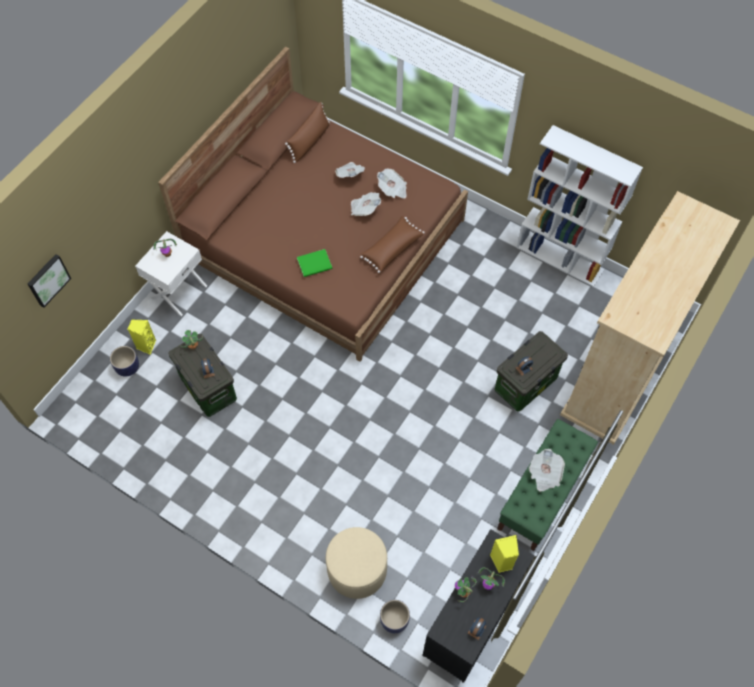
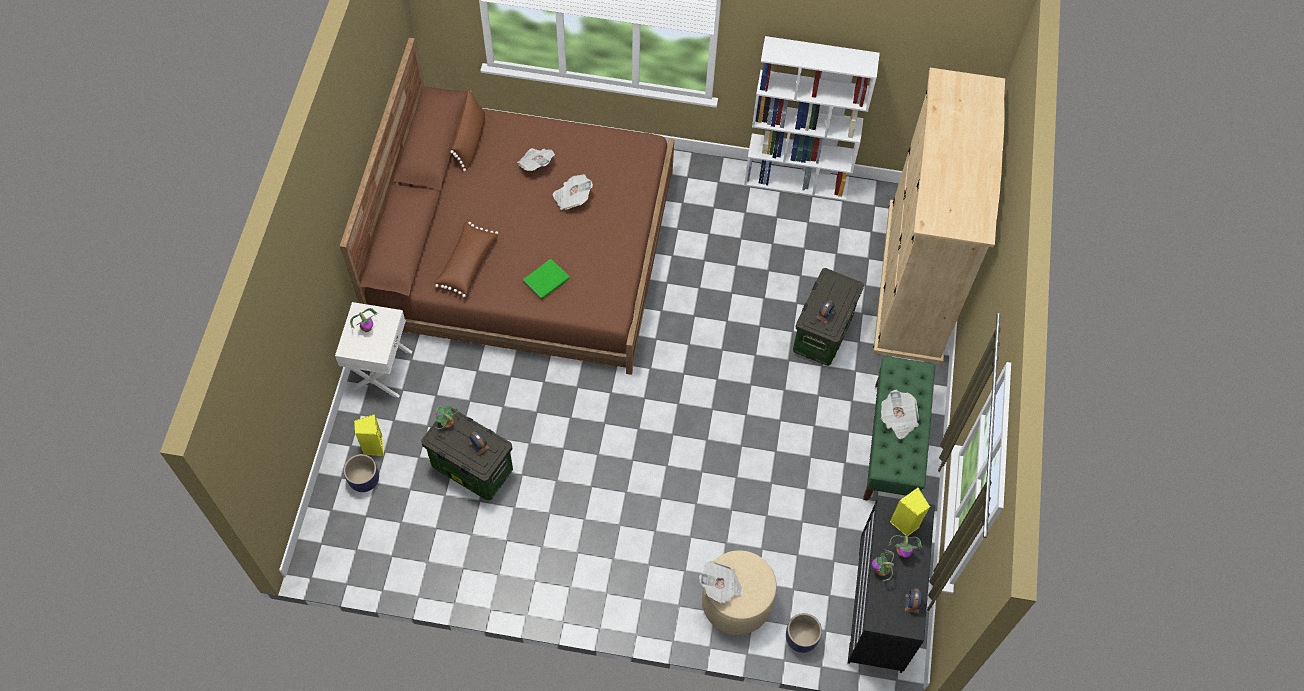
camera: 25 degrees left, 0 degrees up
(47, 279) = (273, 403): picture -> none
(391, 248) = (624, 232): brown pillow -> brown pillow (466, 264)
(392, 189) = (593, 165): newspaper -> newspaper (721, 586)

